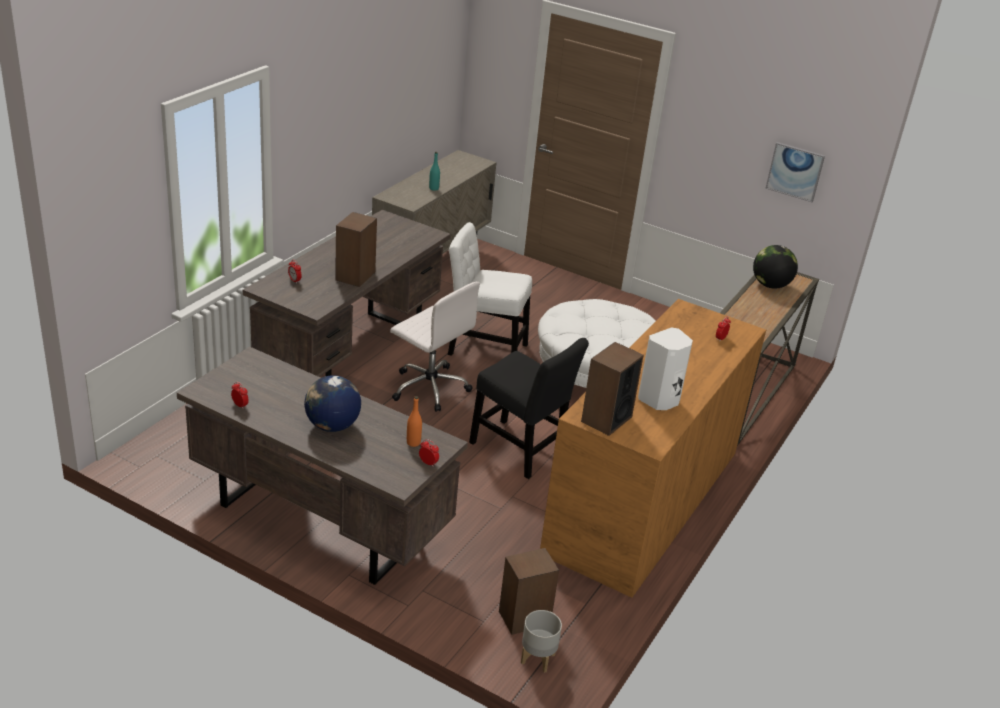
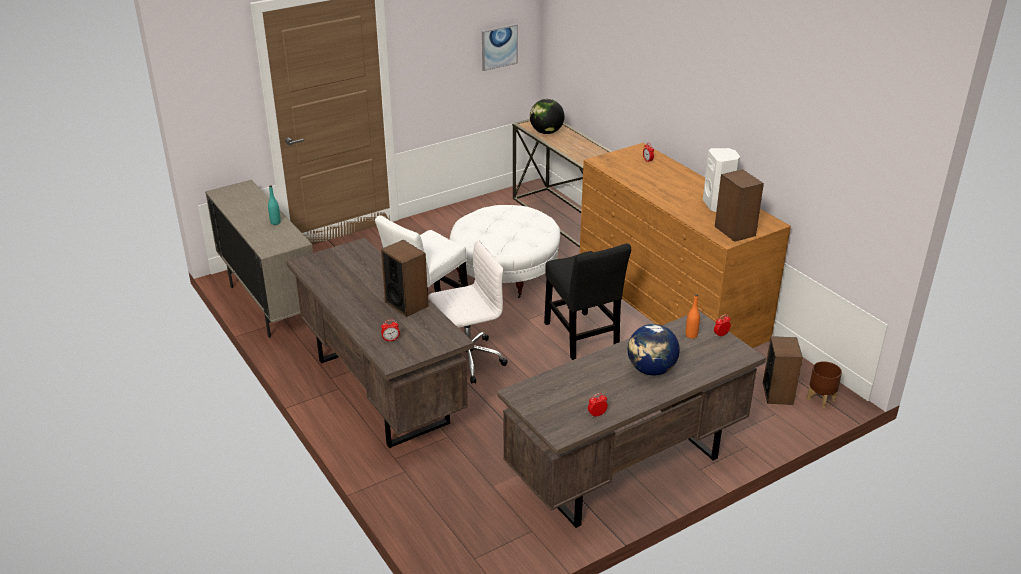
camera: 60 degrees left, 0 degrees up
(520, 450) = (582, 337): black chair -> black chair turned 90 degrees clockwise
(538, 658) = (820, 399): grey planter -> brown planter

